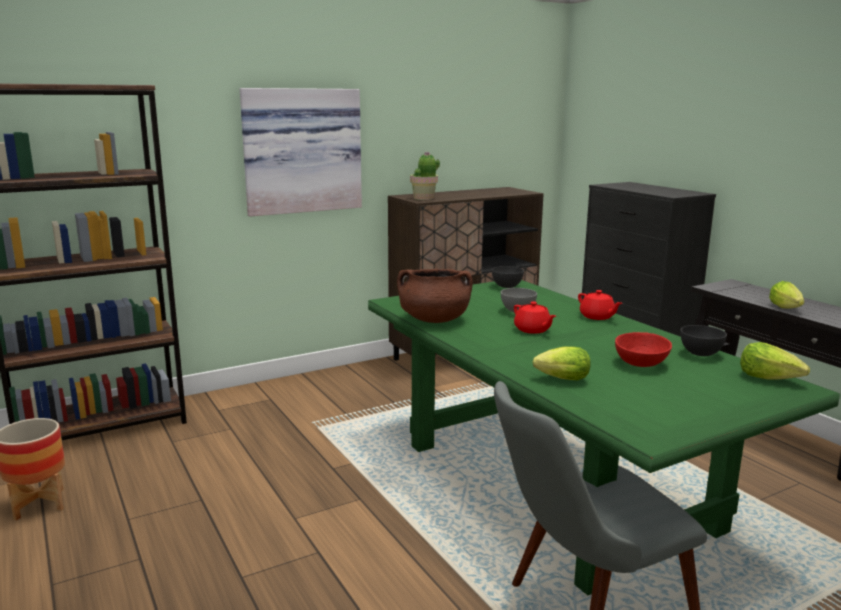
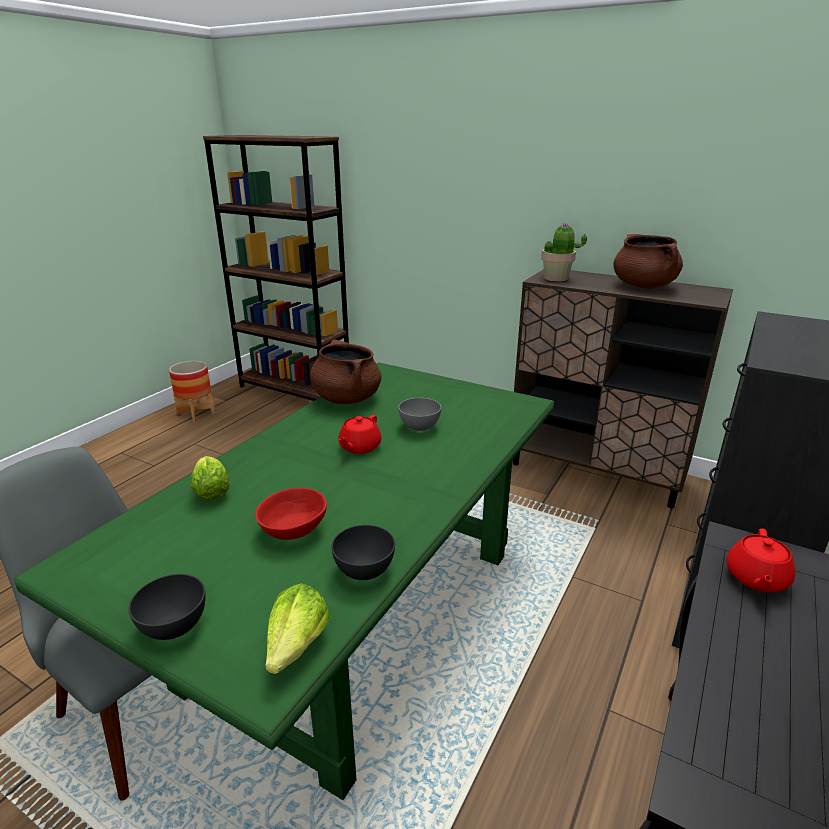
camera: 60 degrees right, 10 degrees up
(301, 151) = (464, 205): picture -> none
(476, 193) = (644, 286): none -> brown cooking pot
(507, 286) = (507, 403): grey bowl -> grey bowl (174, 627)
(597, 317) = (450, 474): red teapot -> red teapot (756, 578)
(786, 309) = (713, 642): lettuce -> none

